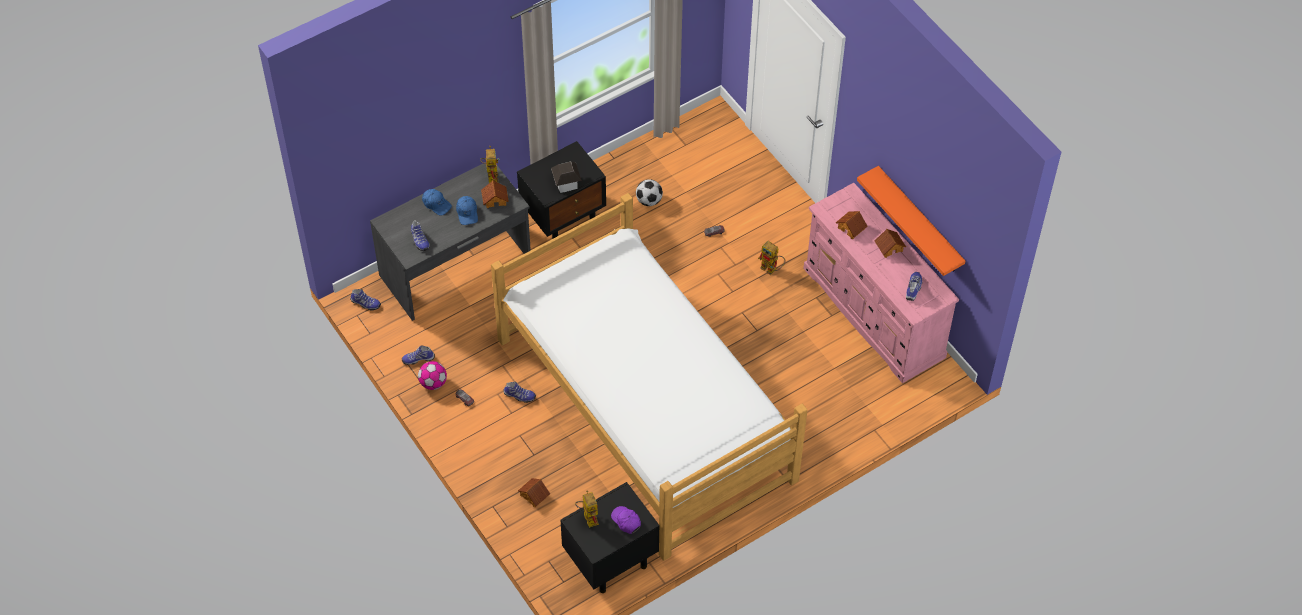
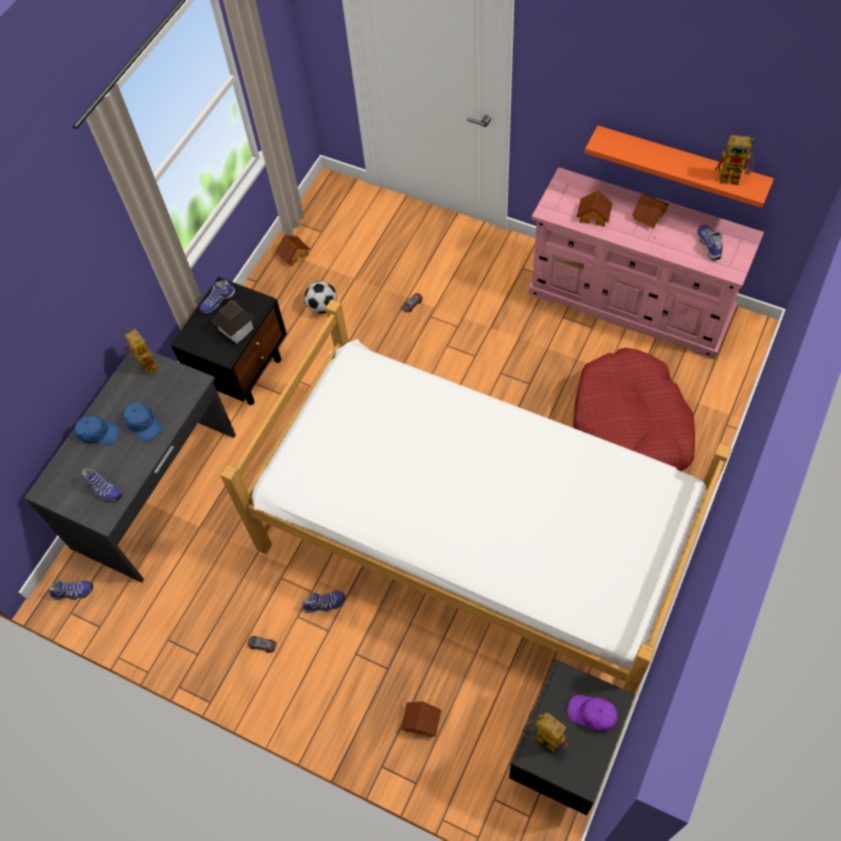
camera: 25 degrees left, 5 degrees up
(418, 358) = (176, 626): shoe -> shoe (217, 301)
(433, 383) = (213, 646): football -> none
(495, 199) = (168, 389): toy house -> toy house (294, 254)
(771, 269) = (497, 312): toy robot -> toy robot (734, 177)
(806, 396) = (631, 427): none -> red dog bed

